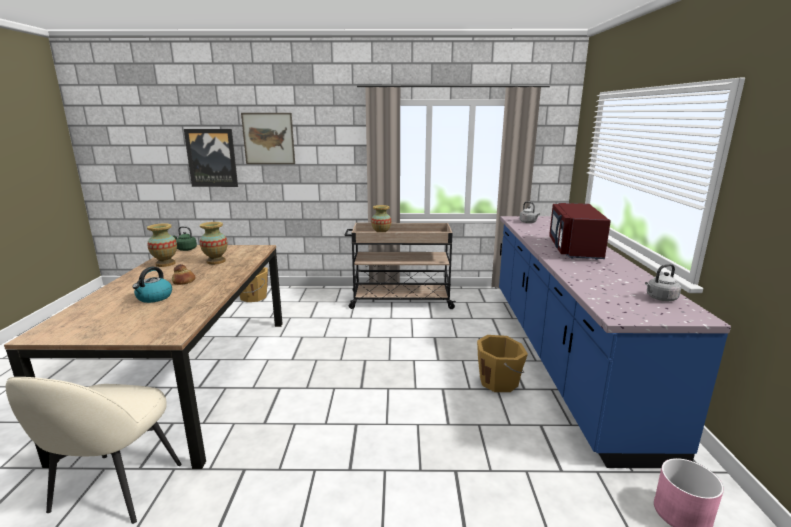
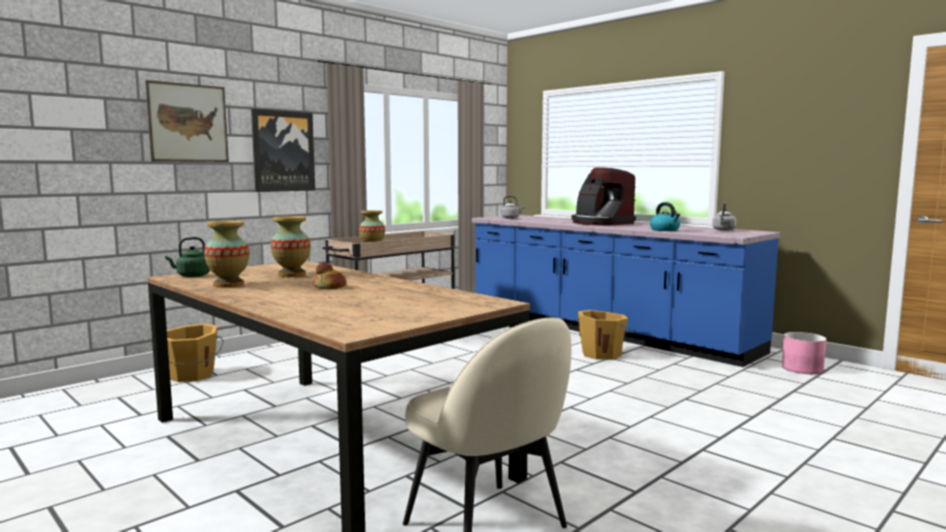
camera: 45 degrees left, 10 degrees down
(154, 298) = (355, 297): kettle -> kettle (665, 230)
(212, 158) = (88, 151): picture -> picture (283, 151)
(573, 249) = (601, 223): red microwave -> coffee machine

